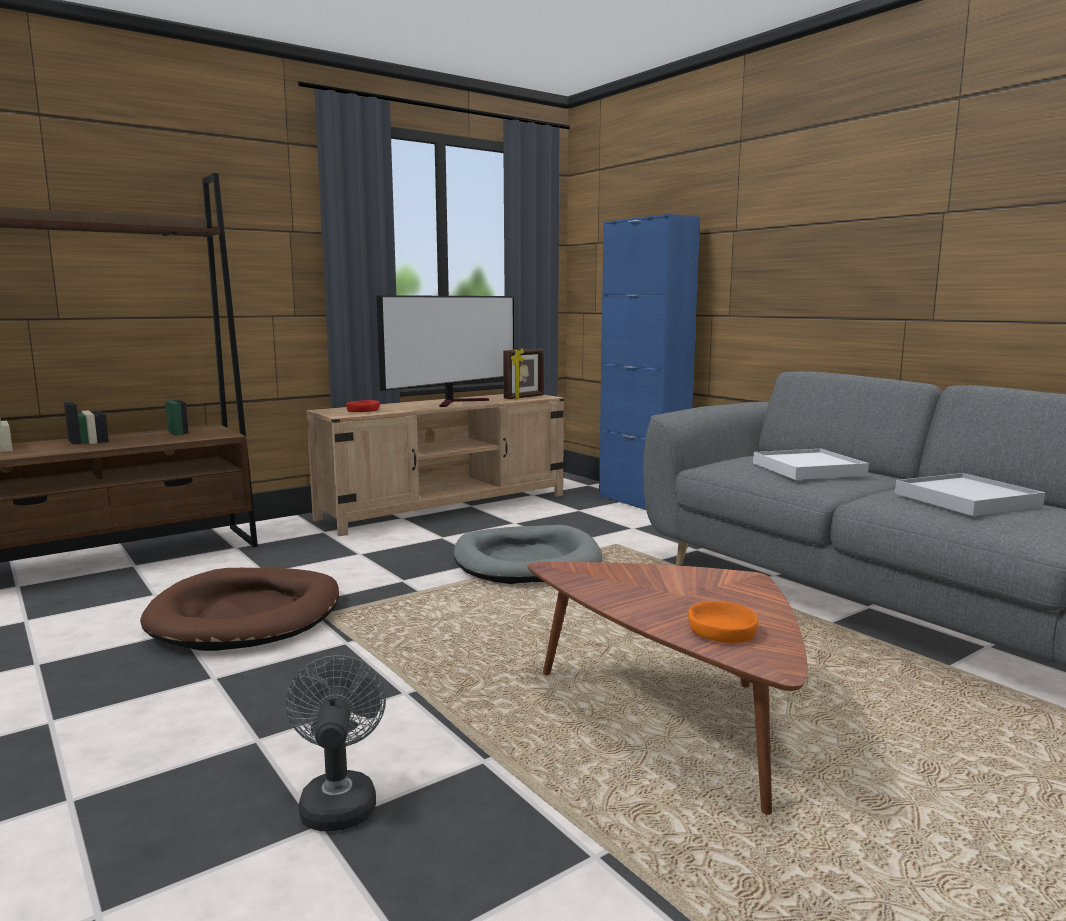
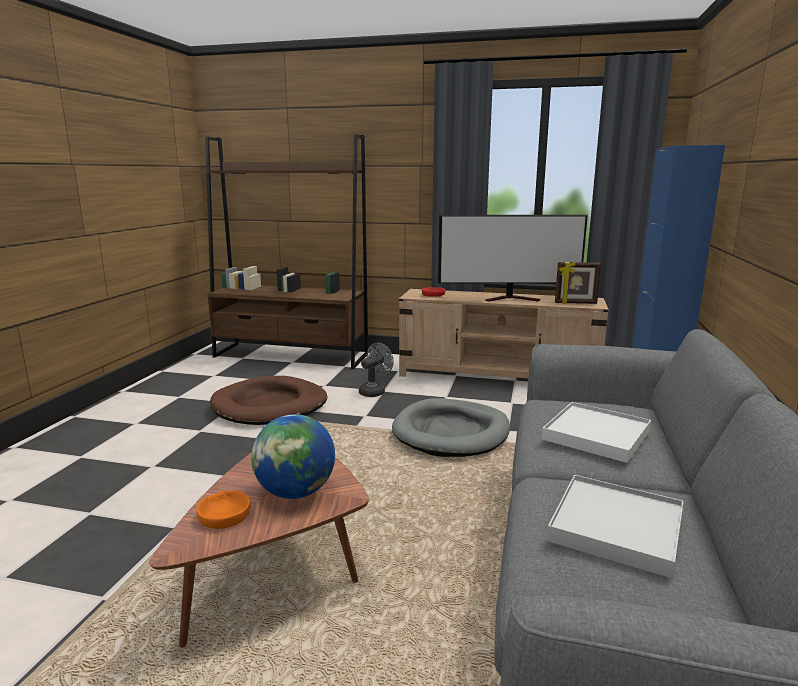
camera: 50 degrees right, 5 degrees up
(338, 800) = (113, 507): grey fan -> grey fan (374, 391)
(709, 593) = (295, 492): none -> globe

